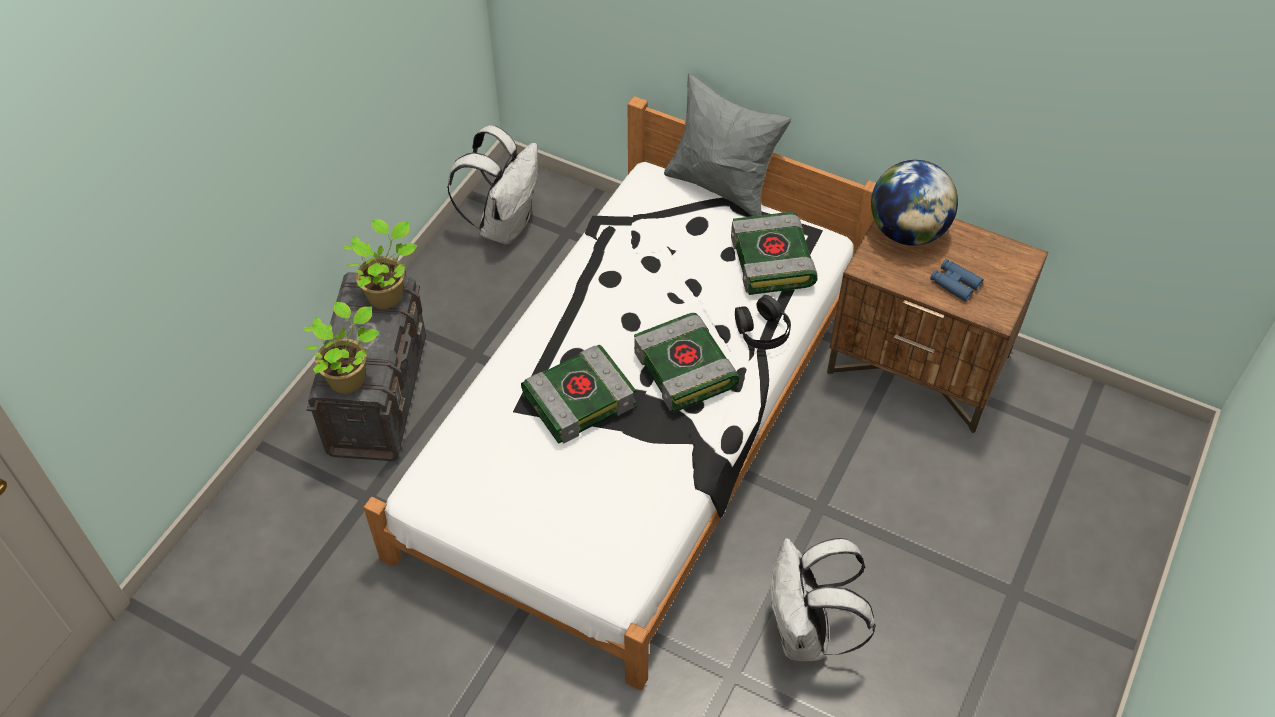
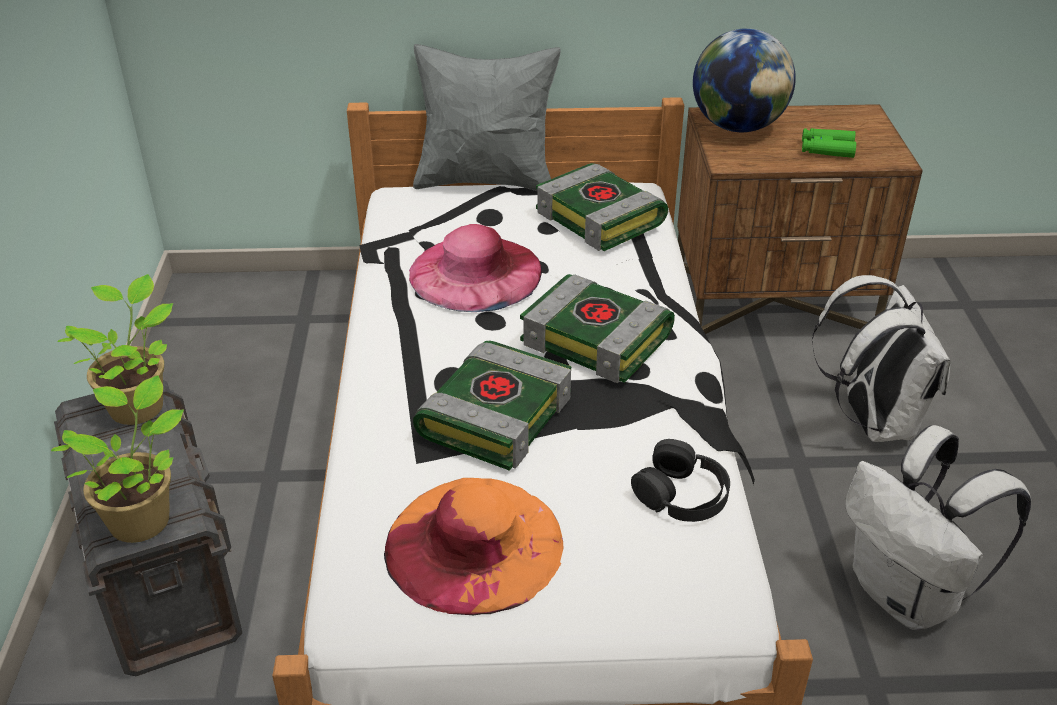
camera: 30 degrees left, 15 degrees down
(504, 224) = (219, 336): white backpack -> white backpack (871, 420)
(507, 482) = (474, 544): none -> orange hat
(648, 276) = (475, 272): none -> pink hat
(762, 330) = (647, 276): black headphones -> black headphones (682, 494)
(954, 283) = (827, 149): blue binoculars -> green binoculars

